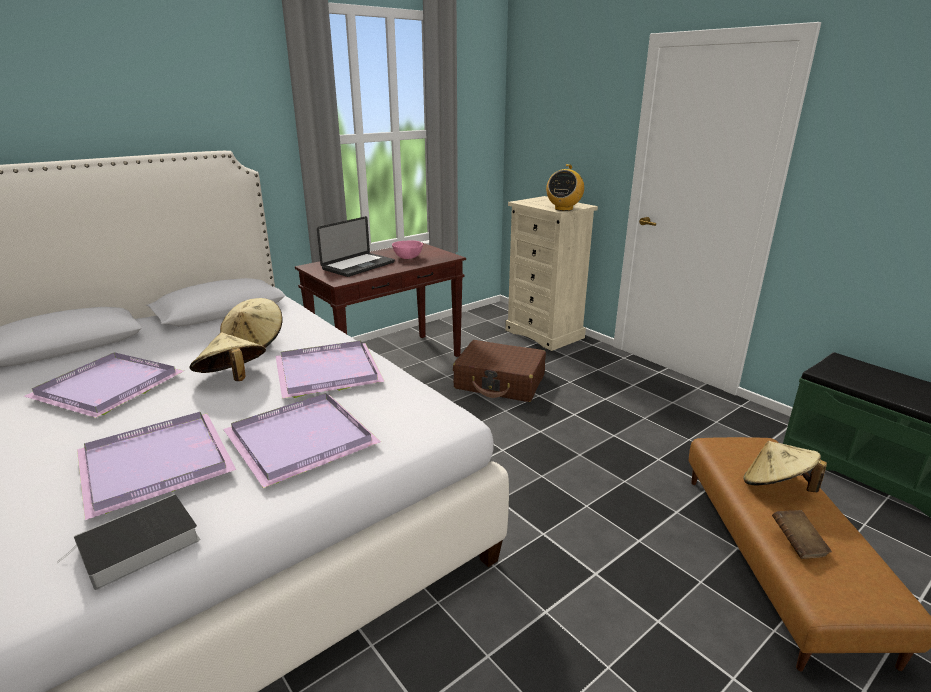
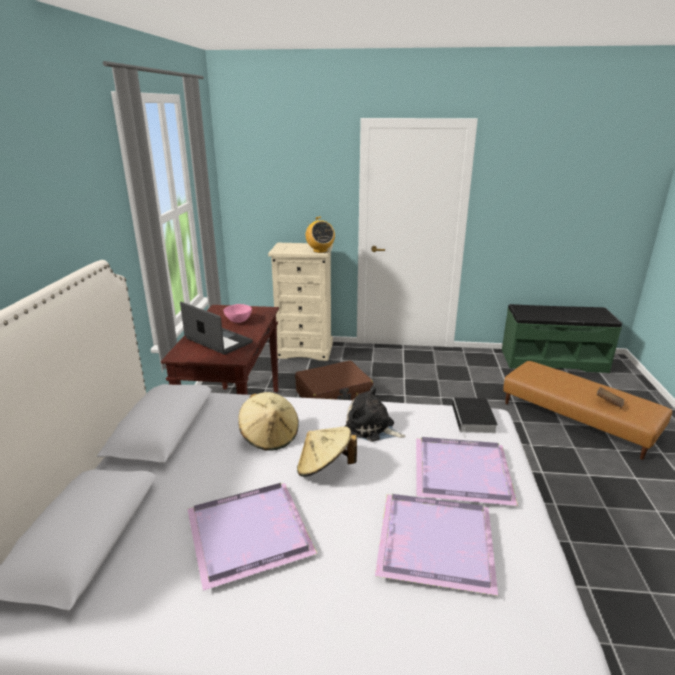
camera: 45 degrees left, 0 degrees up
(136, 547) = (541, 582): book -> book (474, 419)
(326, 373) = (372, 428): purple tray -> plush toy
(358, 266) = (218, 341): laptop -> laptop turned 45 degrees counterclockwise
(776, 486) = (566, 382): beige hat -> none

